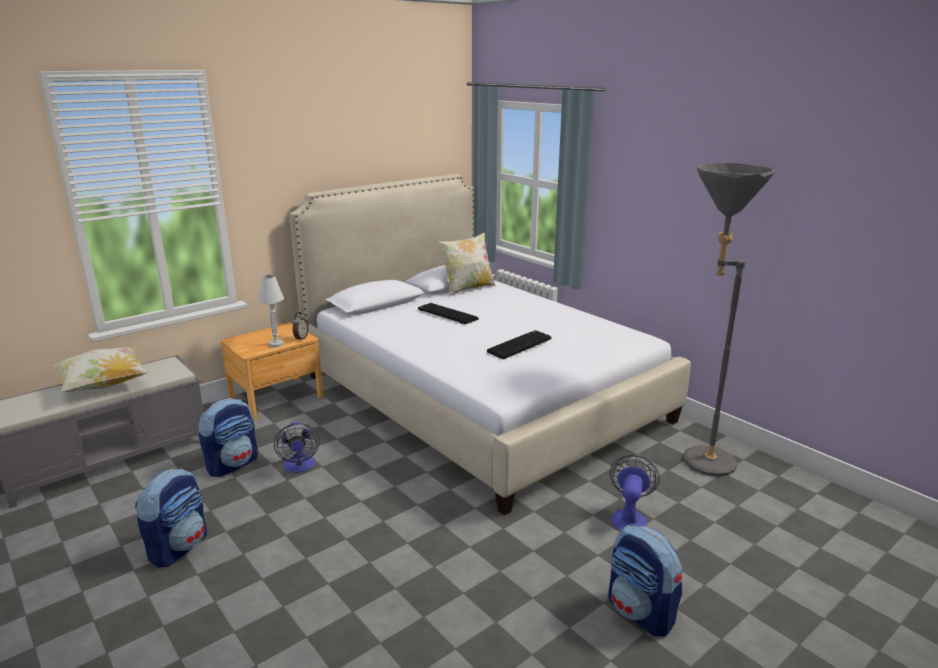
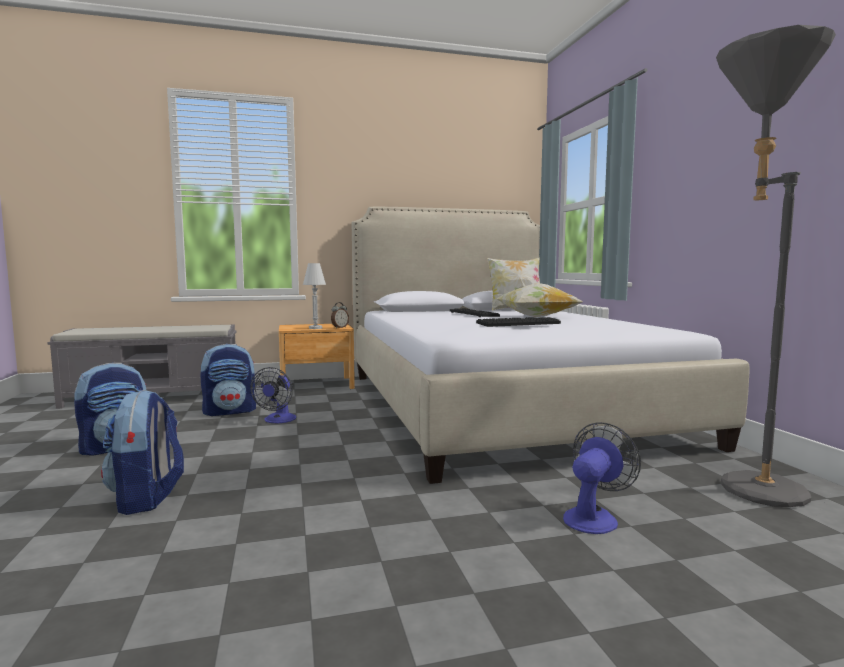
camera: 25 degrees right, 15 degrees down
(104, 385) = (158, 328): pillow -> pillow (536, 317)
(641, 612) = (523, 621): backpack -> backpack (147, 498)

